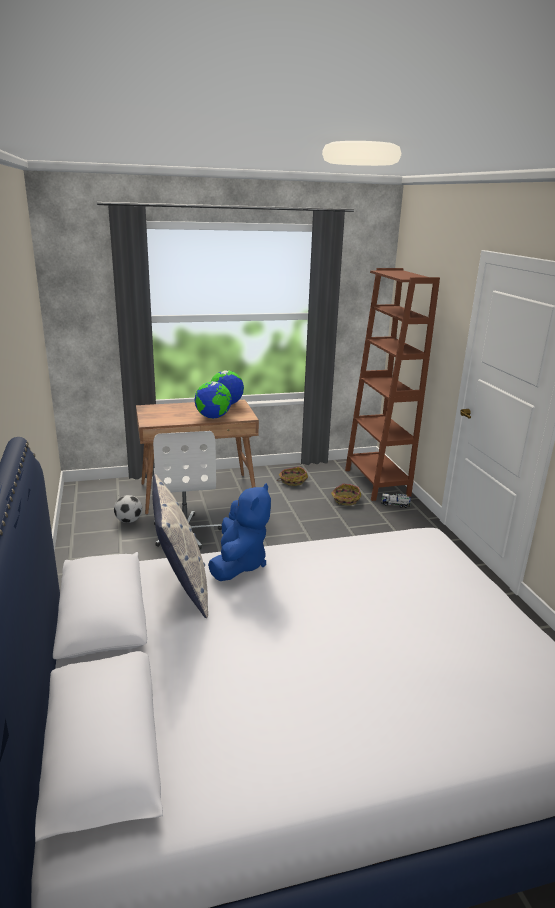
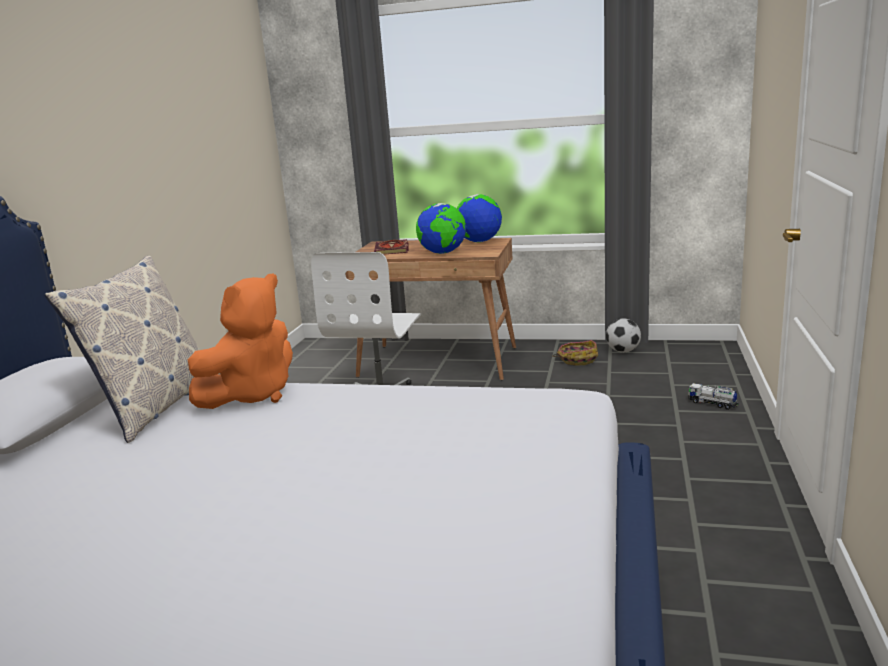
camera: 30 degrees right, 5 degrees down
(129, 521) = (331, 381): football -> football (623, 351)
(168, 415) = (392, 250): none -> book
(239, 564) = (252, 395): blue plush toy -> orange plush toy
(345, 500) = (635, 389): basket -> none
(376, 483) = (707, 373): brown bookcase -> none

